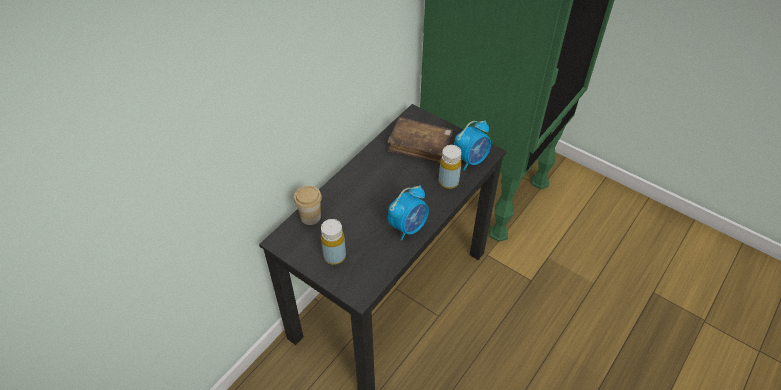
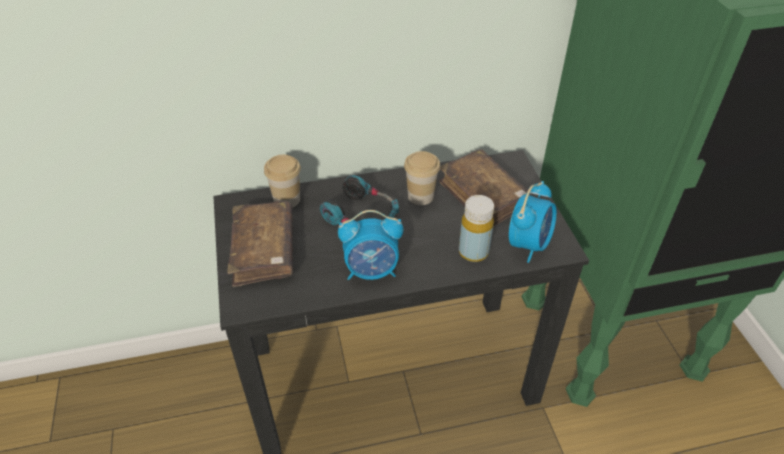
camera: 40 degrees right, 5 degrees down
(334, 256) = (264, 251): yellow bottle -> brown book
(367, 199) = (362, 216): none -> headphones
(386, 166) = (420, 196): none -> cup
(471, 160) = (528, 244): alarm clock -> alarm clock turned 60 degrees counterclockwise

